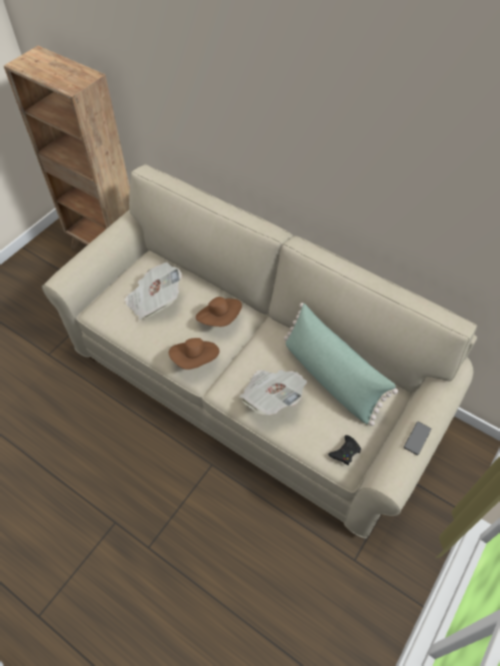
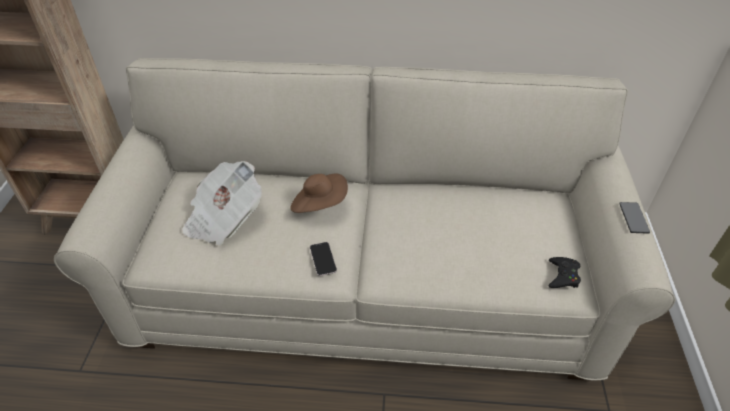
camera: 30 degrees left, 10 degrees down
(195, 359) = (323, 259): brown hat -> phone
(271, 397) = (441, 258): newspaper -> none
(330, 378) = (486, 211): green pillow -> none

